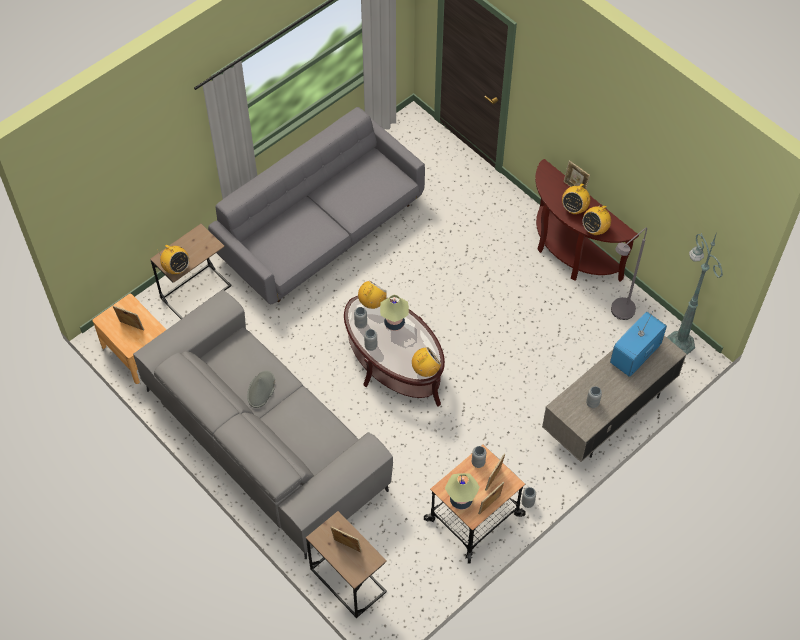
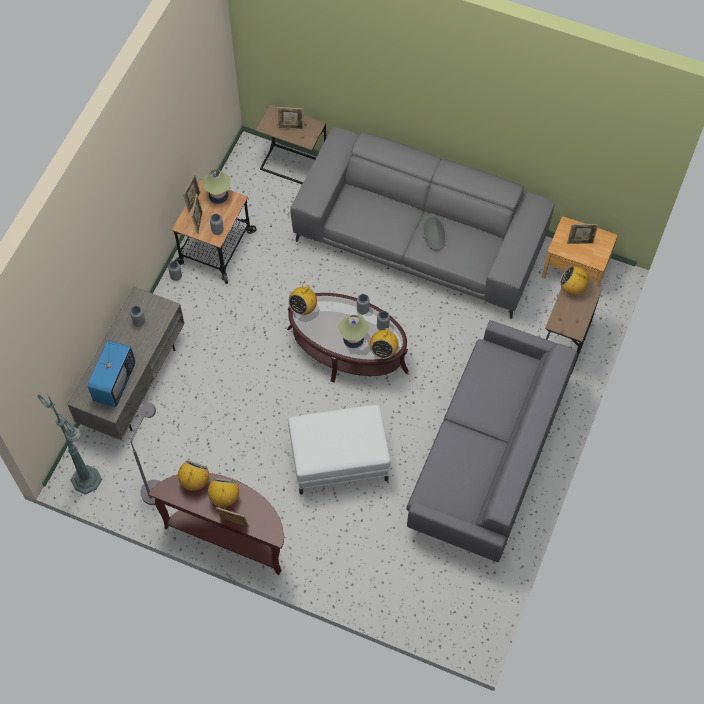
camera: 155 degrees right, 5 degrees up
(449, 274) = (339, 460): none -> white ottoman

